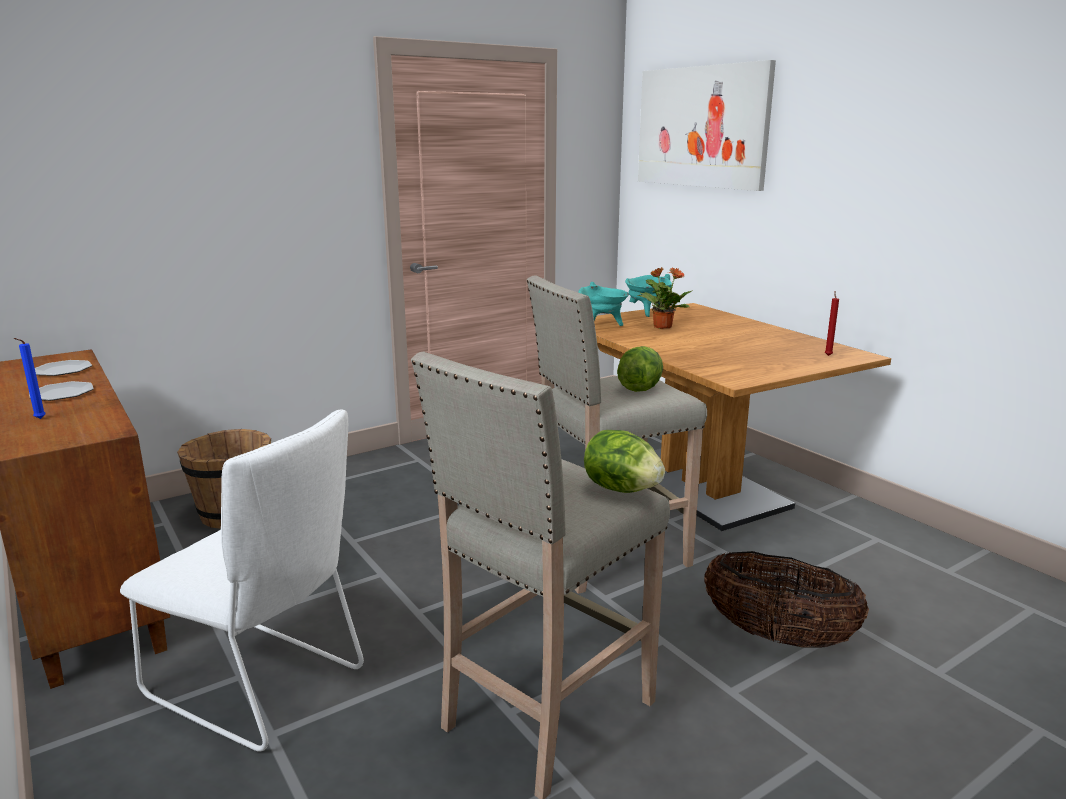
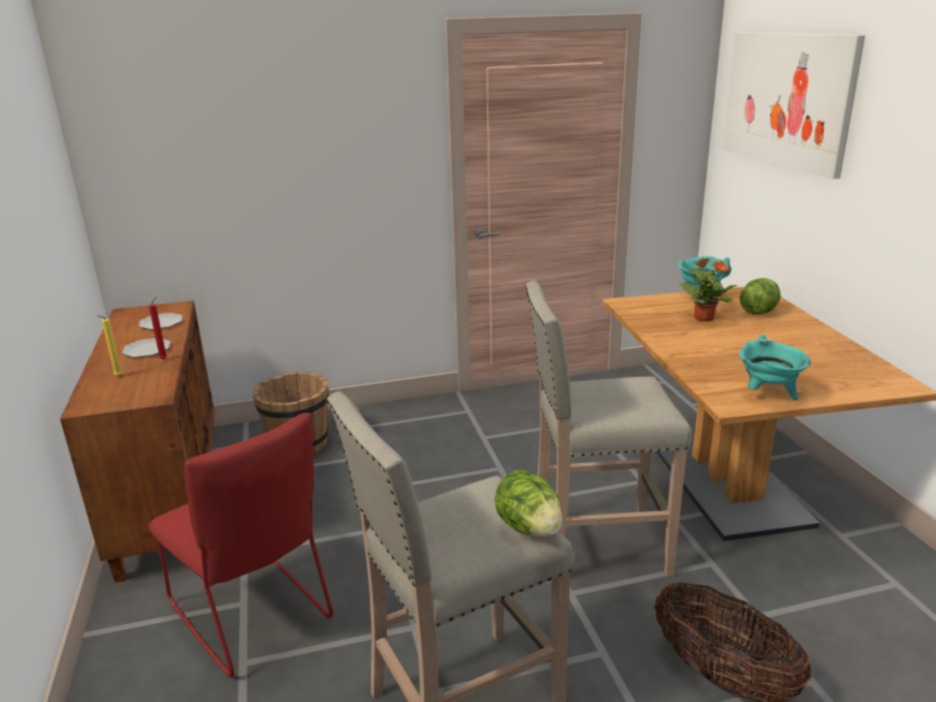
camera: 20 degrees right, 5 degrees up
(38, 419) = (117, 376): blue candle -> yellow candle
(262, 686) = (255, 616): white chair -> red chair
(602, 325) = (642, 309): turquoise cooking pot -> turquoise cooking pot (768, 394)
(639, 388) = (631, 398): lettuce -> lettuce (758, 312)
(828, 355) = (863, 380): red candle -> red candle (164, 359)

